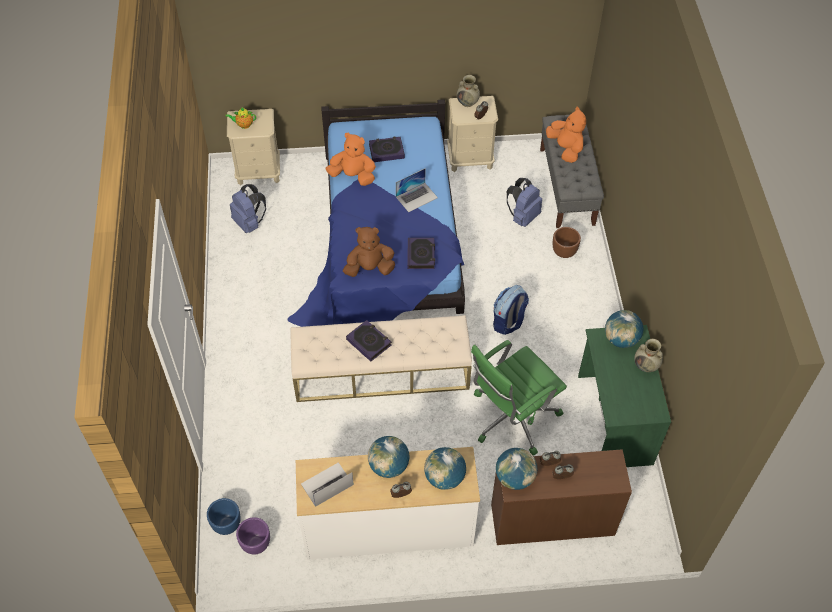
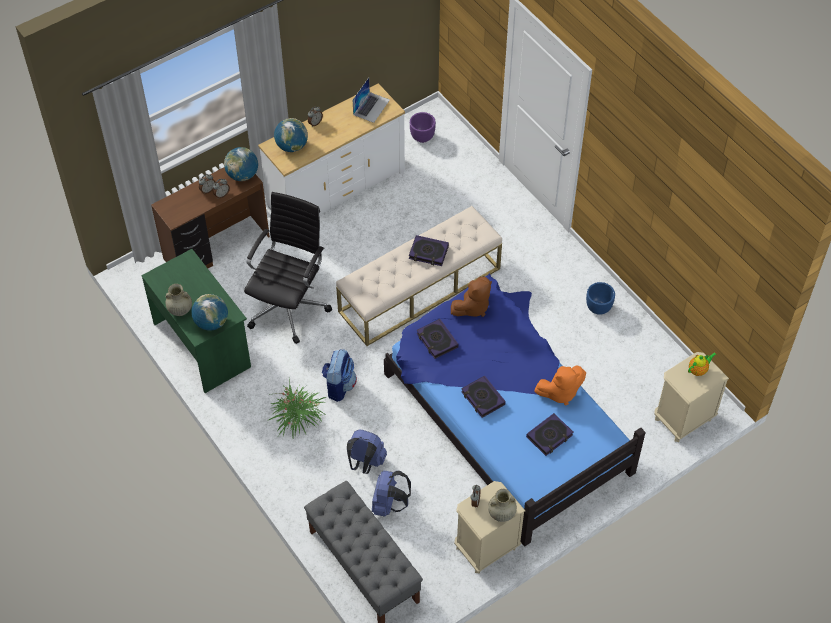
camera: 150 degrees right, 0 degrees up
(227, 525) = (452, 139): blue planter -> blue planter (598, 308)
(249, 223) = (642, 363): blue backpack -> blue backpack (365, 462)
(389, 466) = (336, 136): globe -> none
(416, 197) = (482, 398): laptop -> book
(511, 417) = (289, 306): green office chair -> black office chair
(558, 313) = (297, 417): none -> potted plant
(564, 252) = (325, 484): brown planter -> none
(565, 149) = (372, 542): orange plush toy -> none

